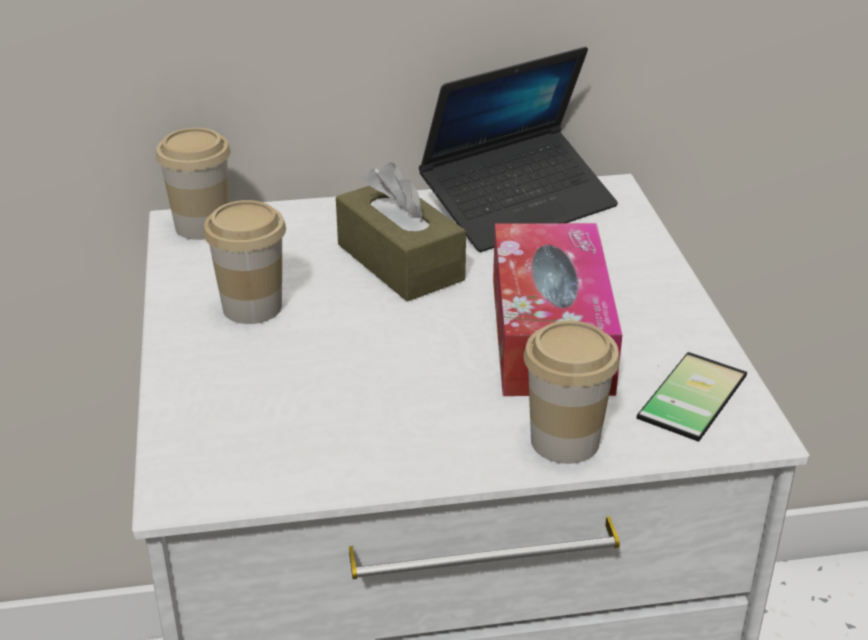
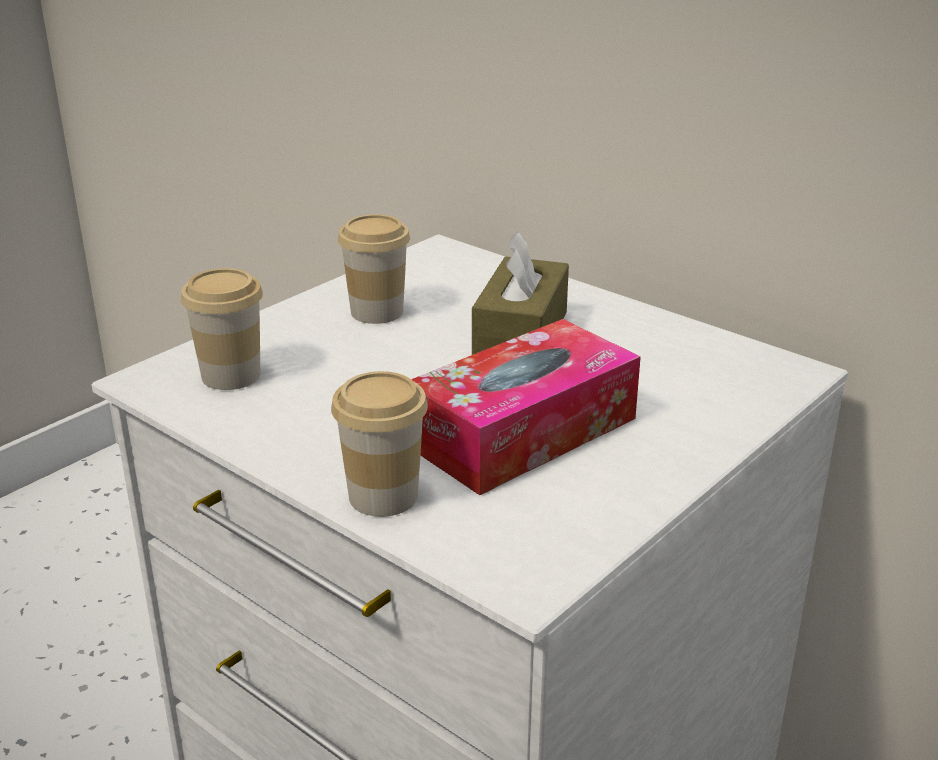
camera: 50 degrees right, 5 degrees down
(202, 226) = (446, 255): cup -> cup (231, 375)
(519, 206) = (689, 344): laptop -> none
(686, 394) = (532, 528): phone -> none

